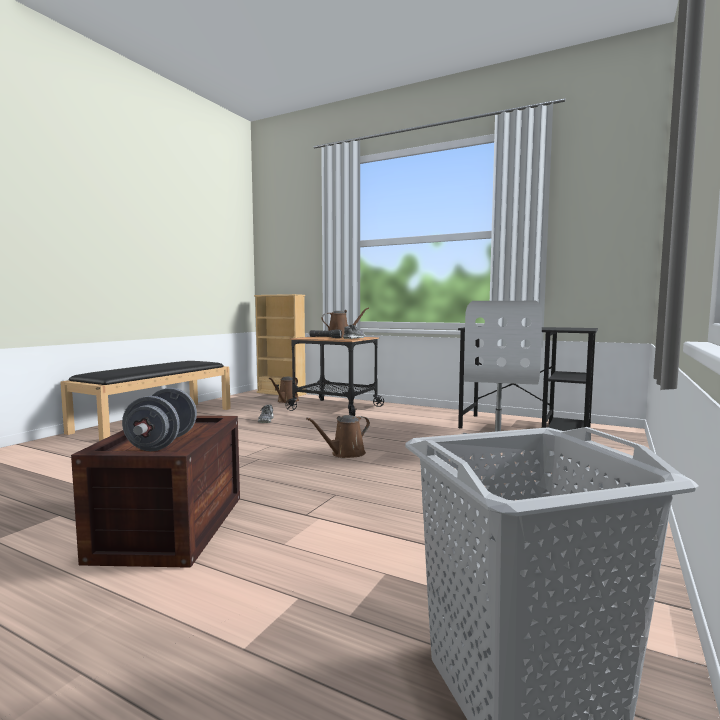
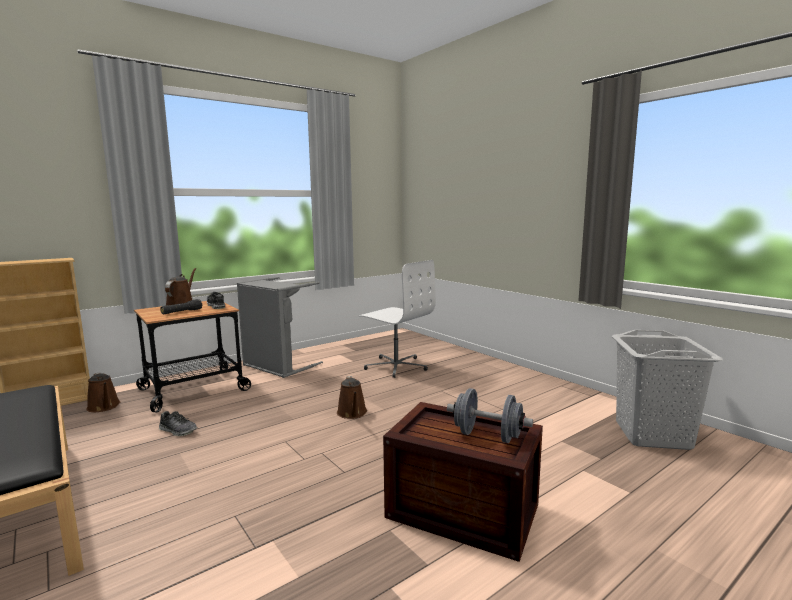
camera: 65 degrees left, 5 degrees up
(414, 414) = (276, 367): none -> grey laundry basket
(525, 428) = (365, 348): black desk -> none

